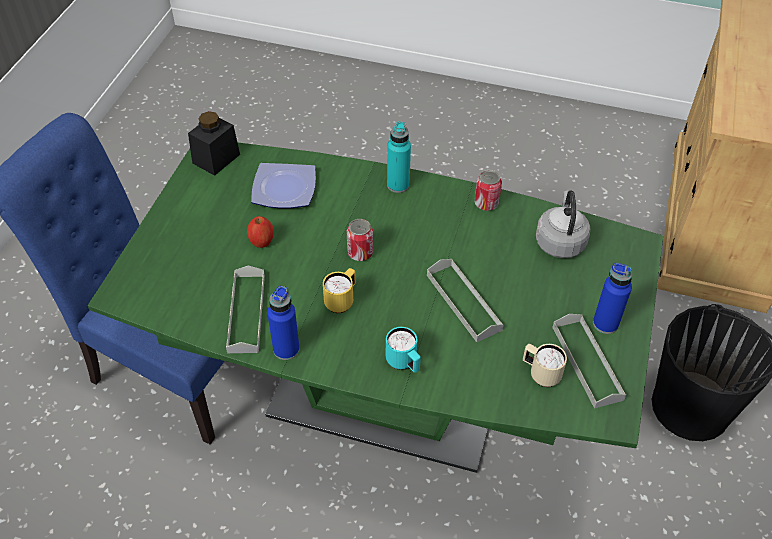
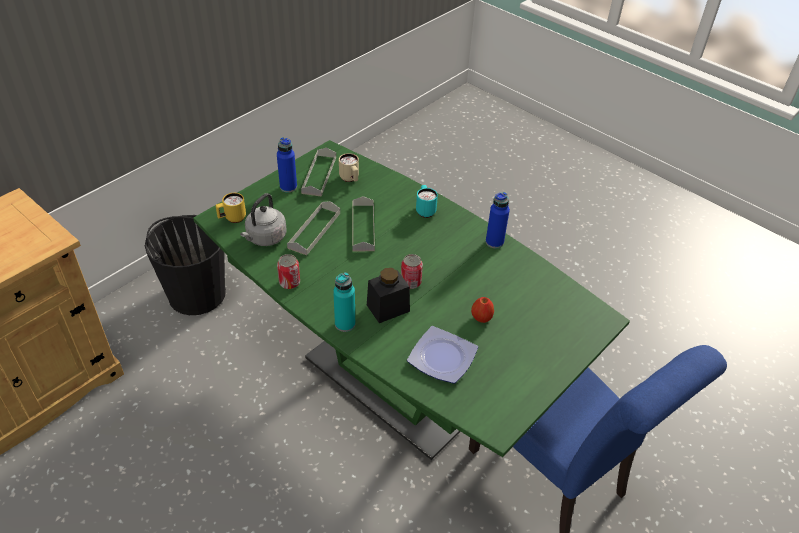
camera: 155 degrees left, 5 degrees down
(216, 159) = (492, 416): black jar -> black jar (388, 308)
(246, 313) = (512, 272): grey tray -> grey tray (314, 230)
(342, 301) = (443, 256): yellow mug -> yellow mug (232, 219)

